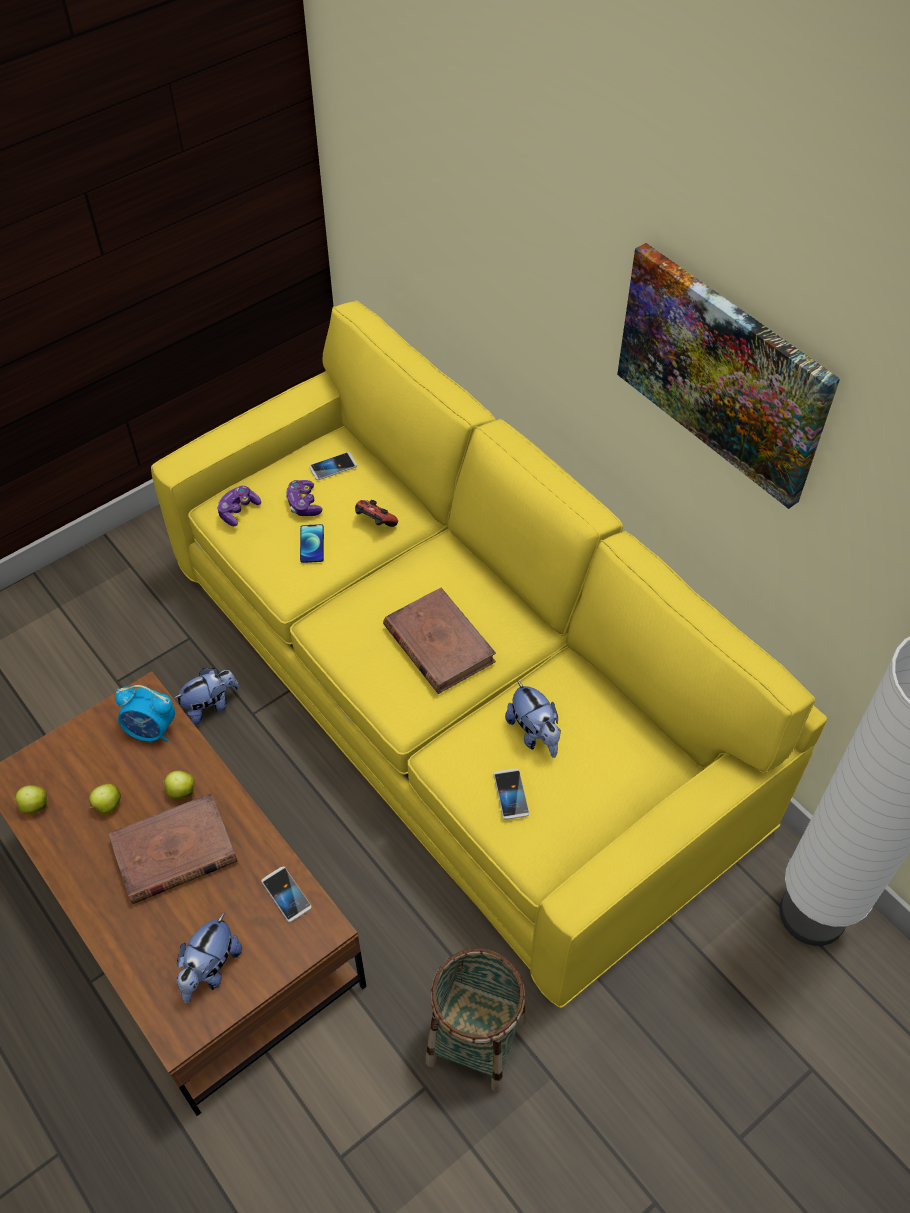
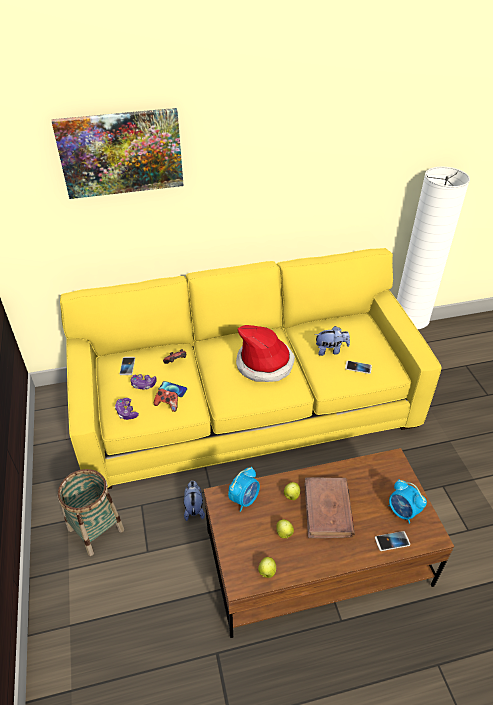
camera: 65 degrees left, 10 degrees down
(210, 969) = (402, 512): plush toy -> alarm clock
(278, 551) = (167, 404): none -> game controller
(286, 894) = (371, 468): phone -> phone (392, 541)
(438, 643) = (265, 364): brown book -> hat
(475, 1041) = (426, 460): basket -> basket (96, 529)
(722, 373) = (298, 154): picture -> picture (121, 153)

